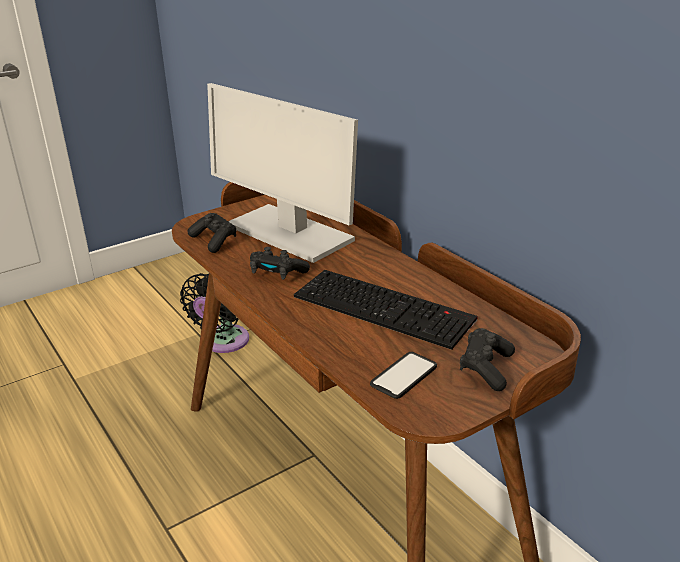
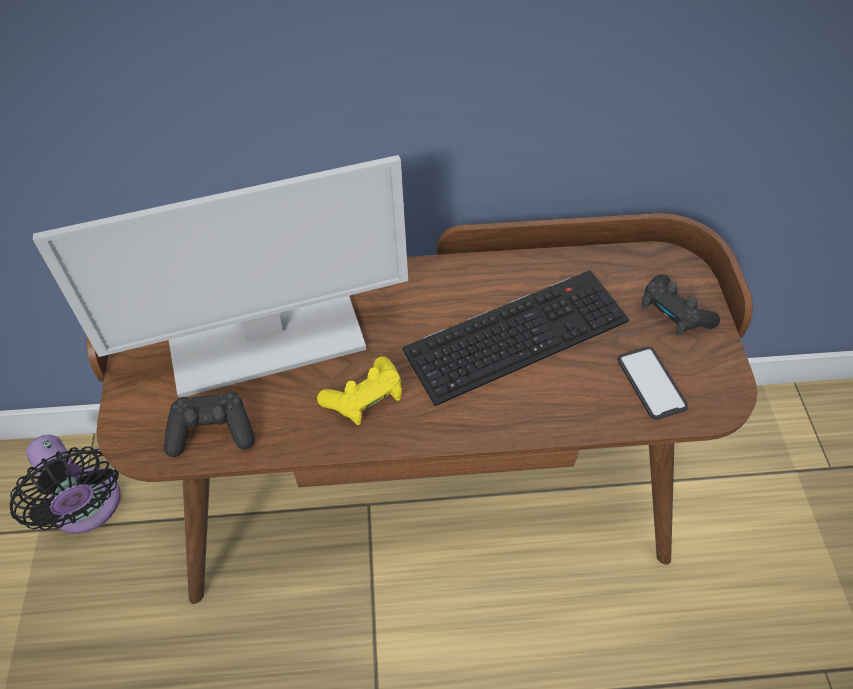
camera: 60 degrees left, 25 degrees up
(277, 274) = (365, 398): black game controller -> yellow game controller

